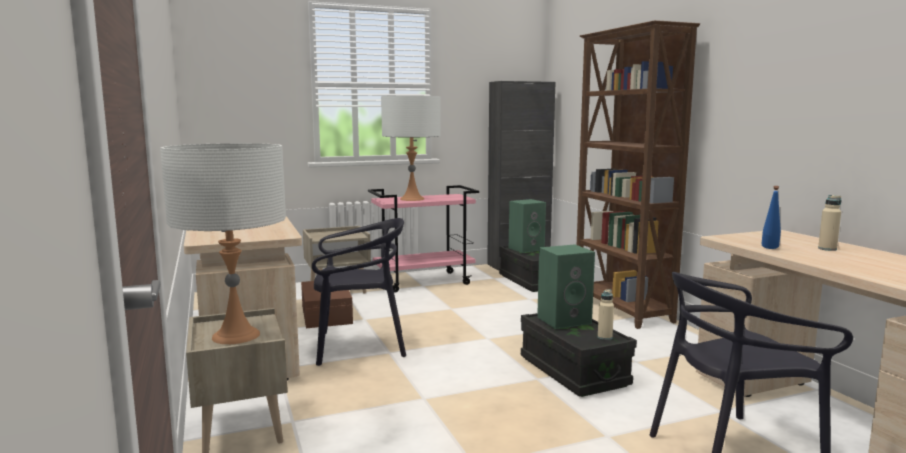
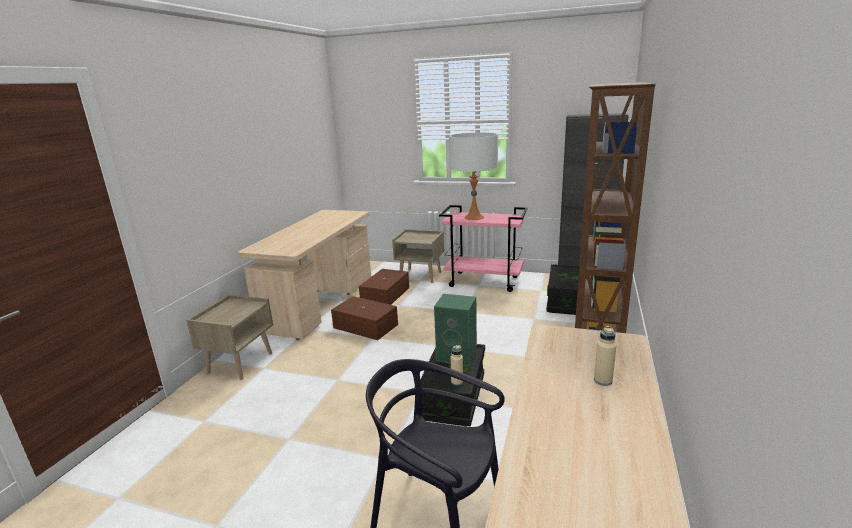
camera: 40 degrees right, 10 degrees up
(236, 335) = (226, 314): white table lamp -> none
(359, 346) = (365, 327): black chair -> brown storage box
(526, 248) = (568, 271): green speaker -> none
(770, 249) = (543, 361): blue bottle -> none

